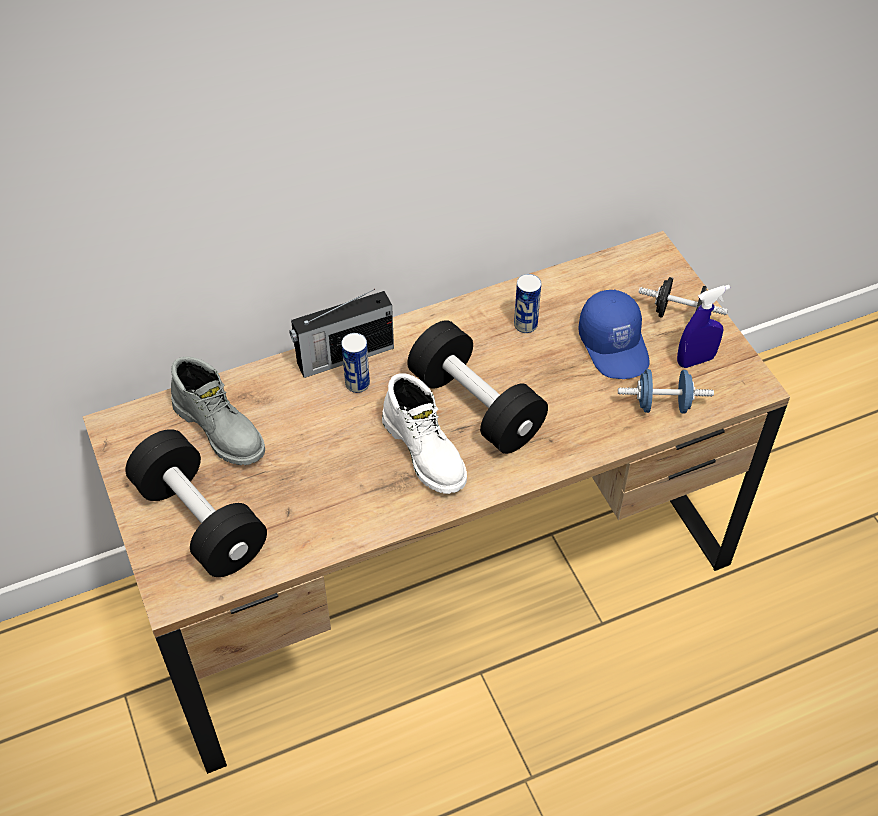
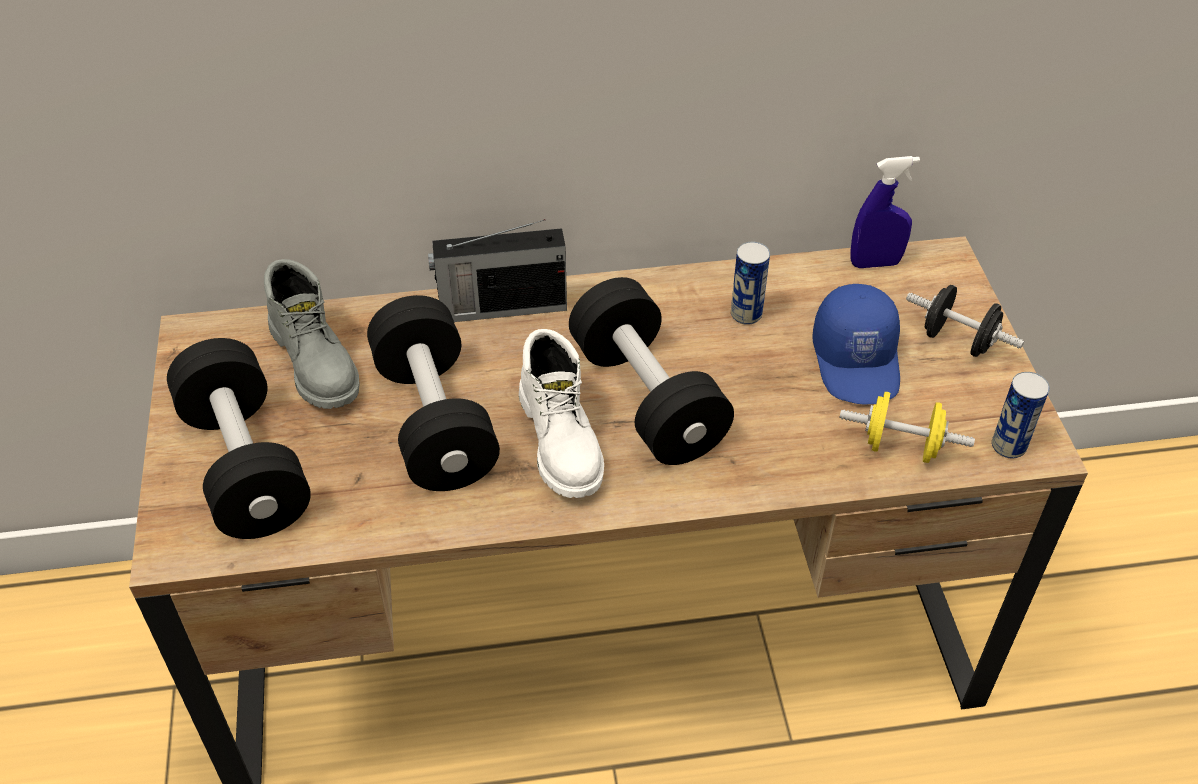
camera: 15 degrees right, 5 degrees down
(328, 456) = (435, 421): none -> black dumbbell
(357, 384) = (505, 343): can -> can (1008, 446)
(662, 404) = (901, 447): blue dumbbell -> yellow dumbbell
(695, 360) = (964, 400): blue spray bottle -> blue spray bottle (875, 263)

